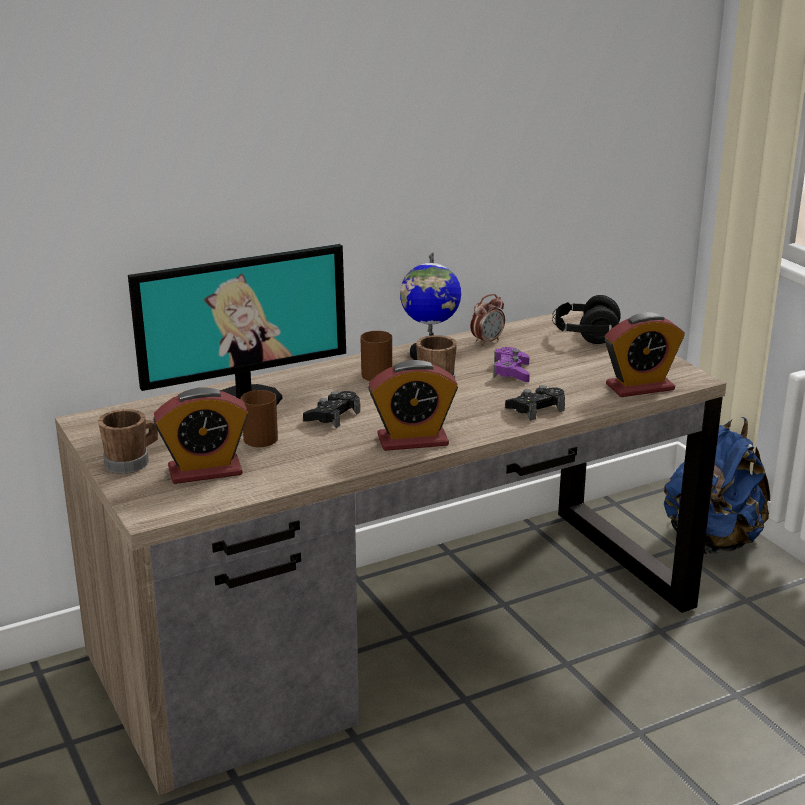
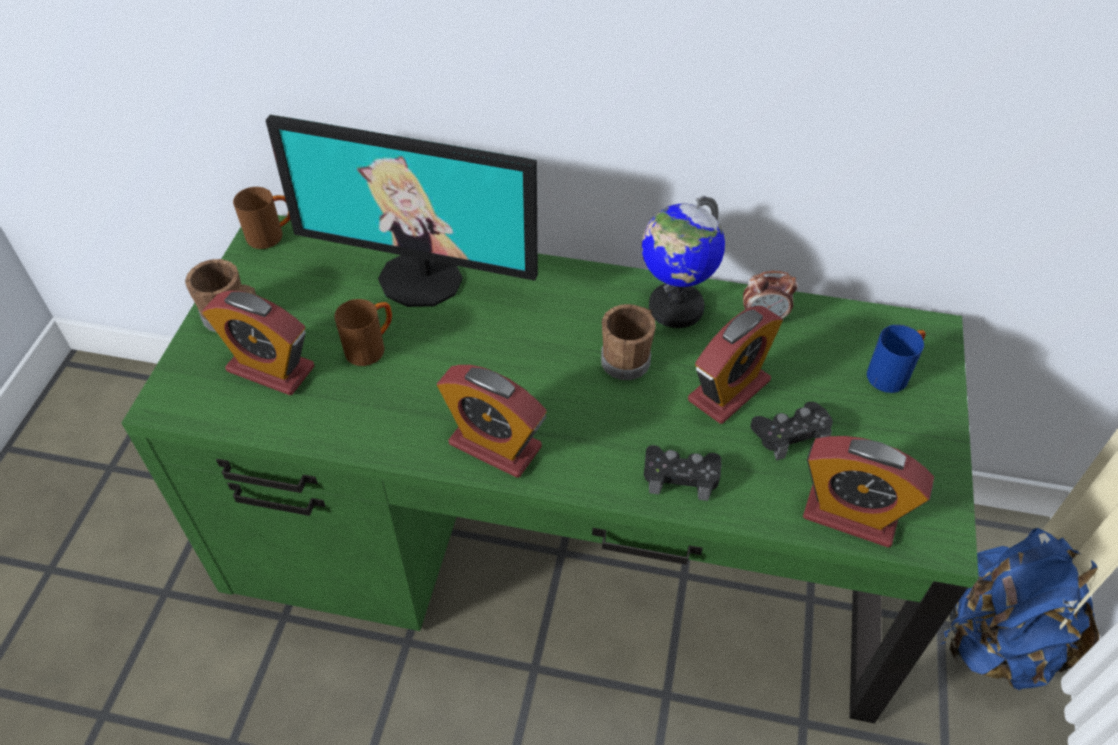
camera: 40 degrees right, 25 degrees up
(332, 416) = (466, 354): black game controller -> black game controller (790, 434)
(379, 373) = (588, 310): brown mug -> brown mug (272, 235)
(400, 631) = (559, 544): brown desk -> green desk
(511, 372) = (729, 390): purple game controller -> alarm clock
(584, 336) = (892, 373): black headphones -> blue mug

